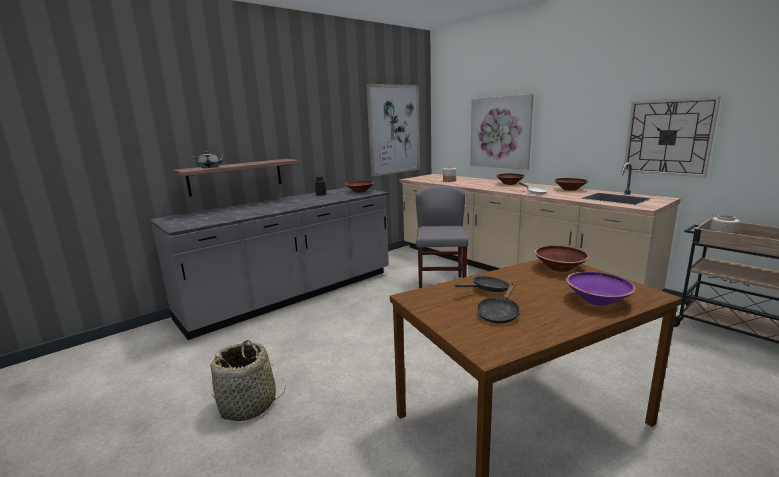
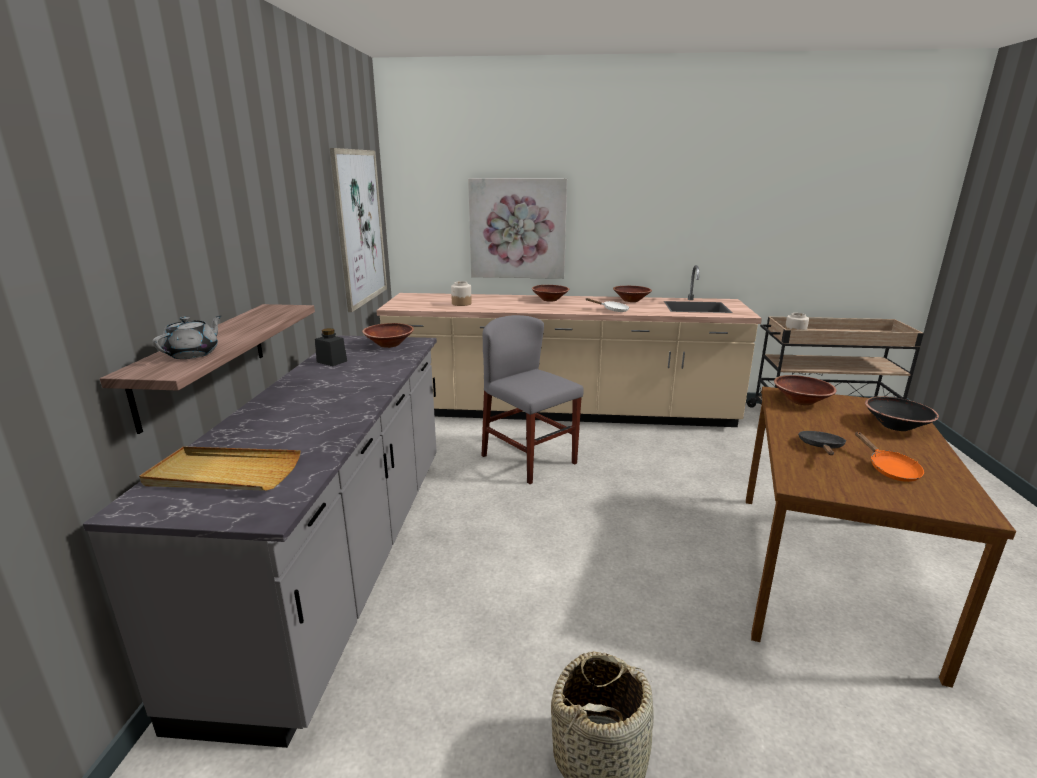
camera: 45 degrees left, 5 degrees up
(199, 216) = (223, 474): none -> beige tray
(499, 314) = (889, 469): black frying pan -> orange frying pan
(597, 300) = (895, 426): purple bowl -> black bowl
(668, 137) = (725, 236): wall clock -> none

